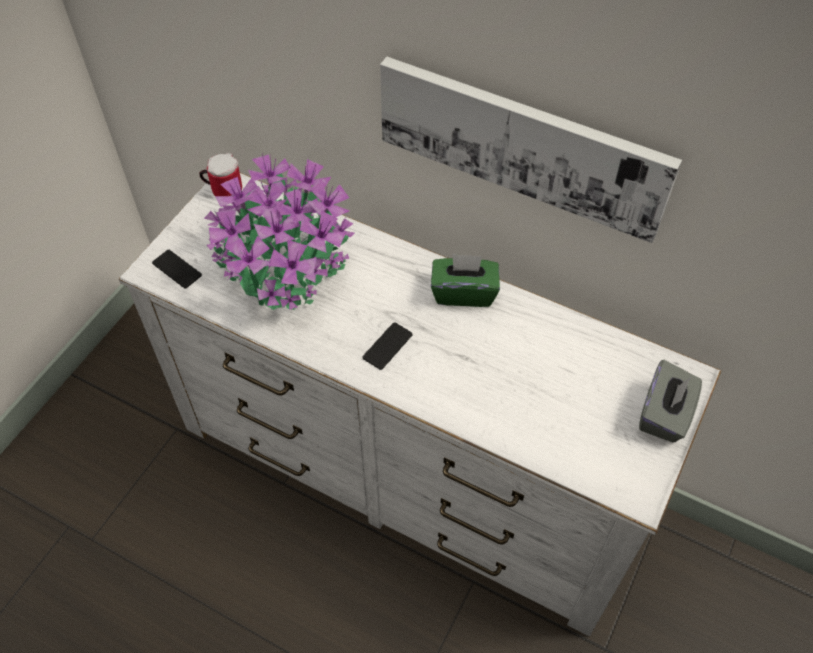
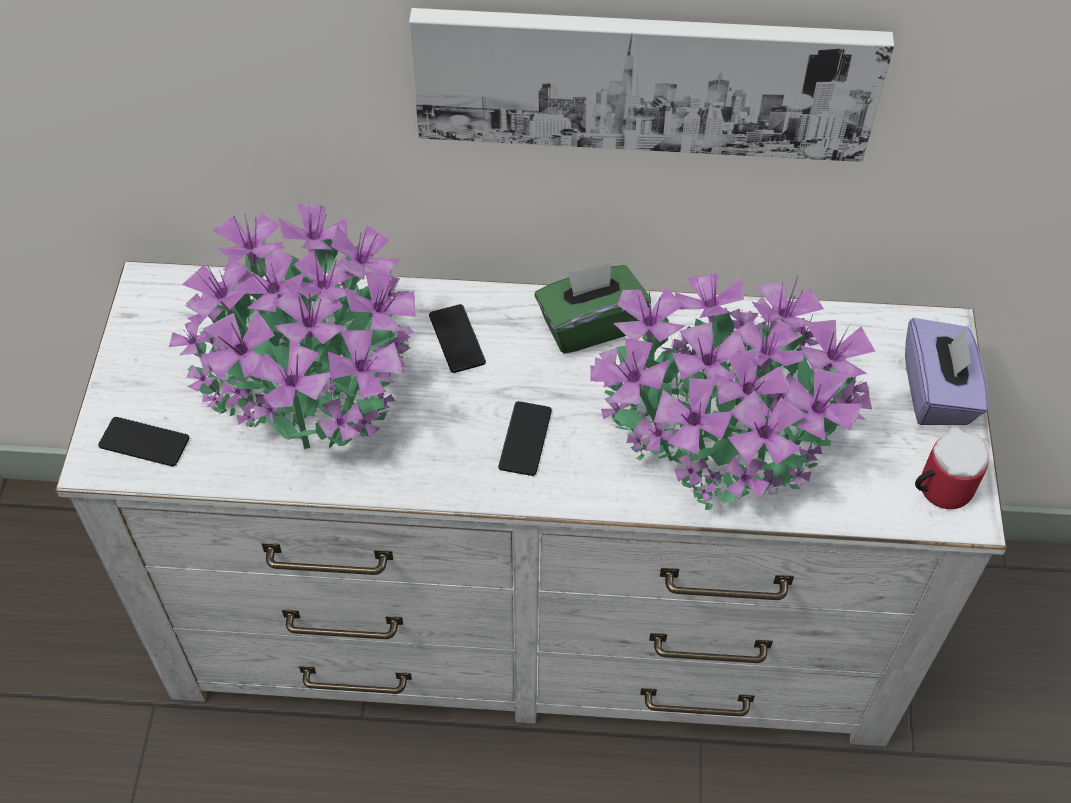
camera: 25 degrees left, 0 degrees up
(223, 189) = (148, 296): mug -> mug (937, 488)
(380, 273) = (457, 339): none -> phone
(511, 388) = (725, 433): none -> potted plant
(664, 414) = (937, 392): grey tissue box -> purple tissue box

